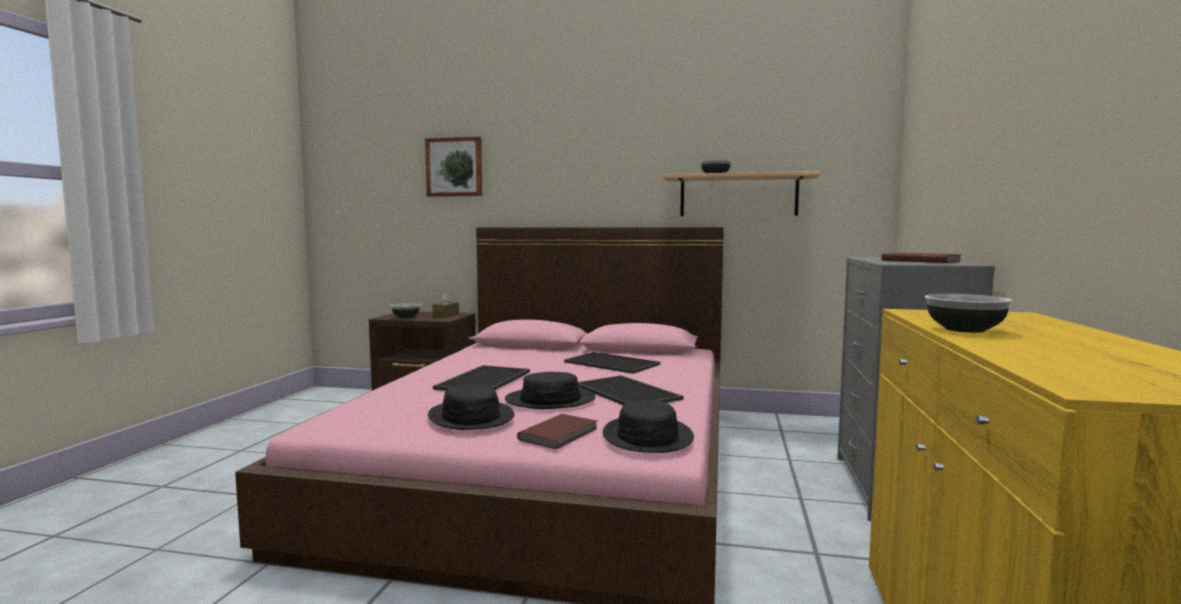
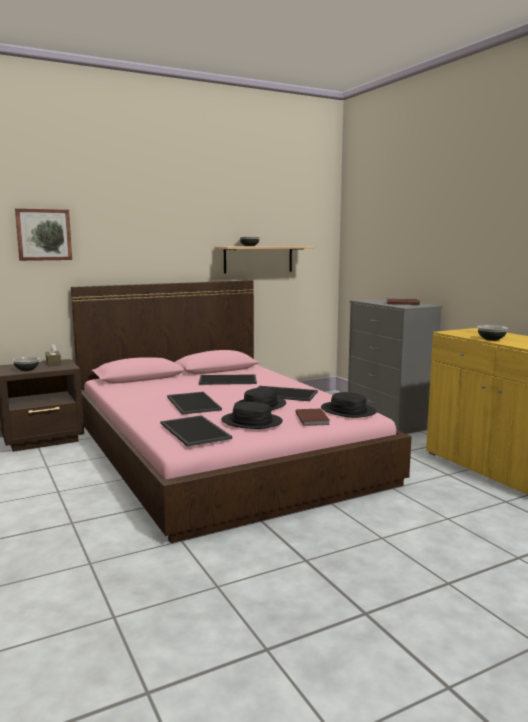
camera: 40 degrees left, 5 degrees up
(380, 411) = (196, 431): none -> tray

